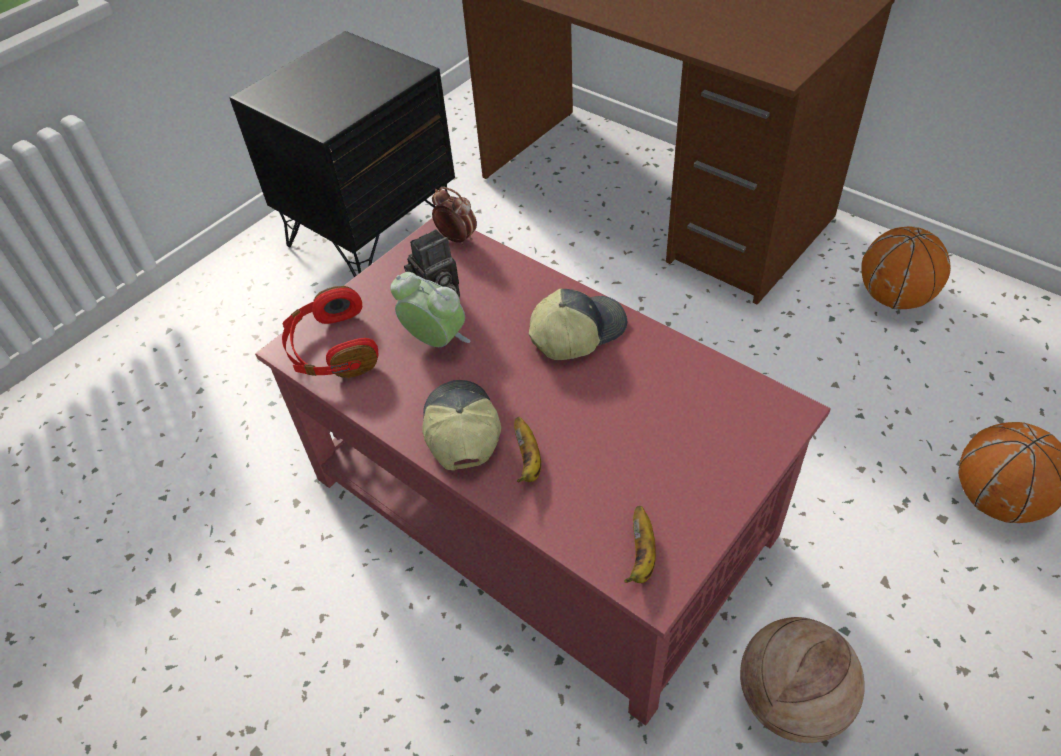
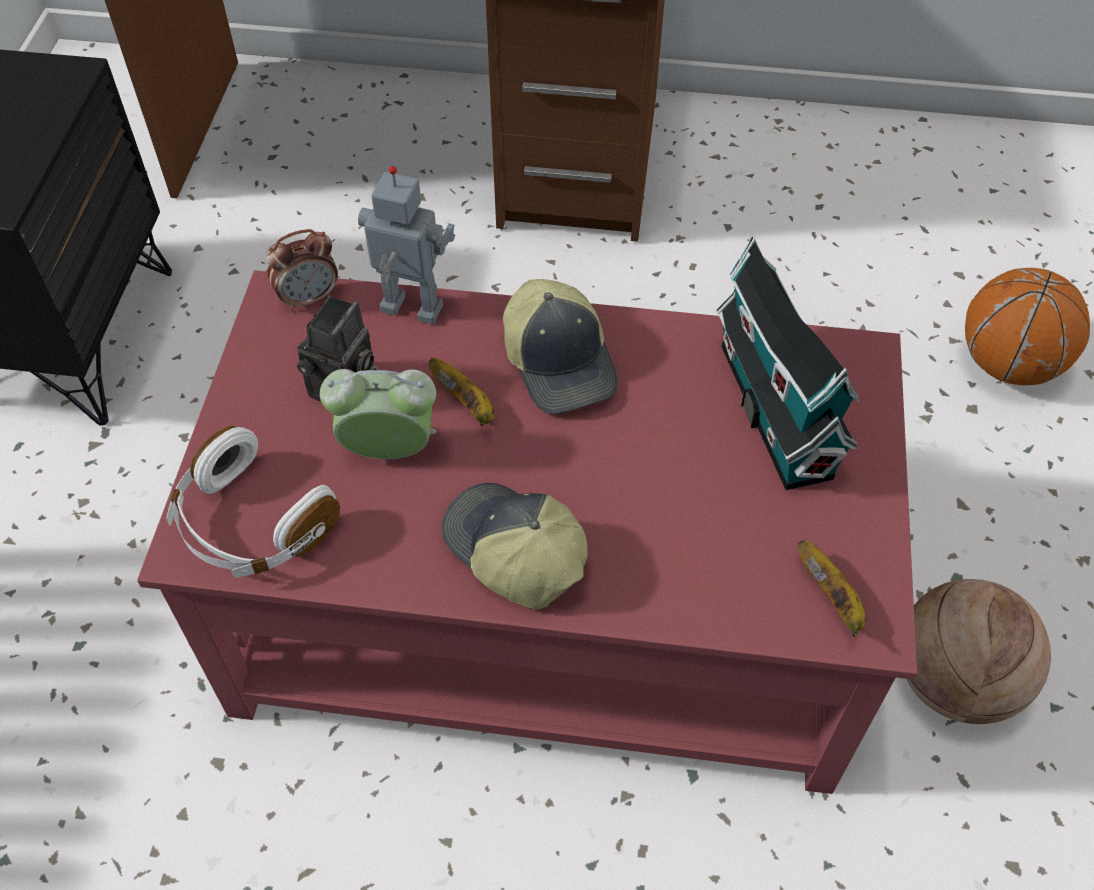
camera: 35 degrees left, 5 degrees up
(332, 349) = (251, 524): red headphones -> white headphones
(457, 238) = (309, 298): alarm clock -> alarm clock turned 150 degrees clockwise
(508, 267) = (410, 311): none -> toy robot
(528, 460) = (624, 549): banana -> banana (467, 404)
(576, 332) = (561, 362): cap -> cap turned 135 degrees clockwise
(697, 415) = (772, 404): none -> toy house
(894, 297) = (777, 176): basketball -> none

